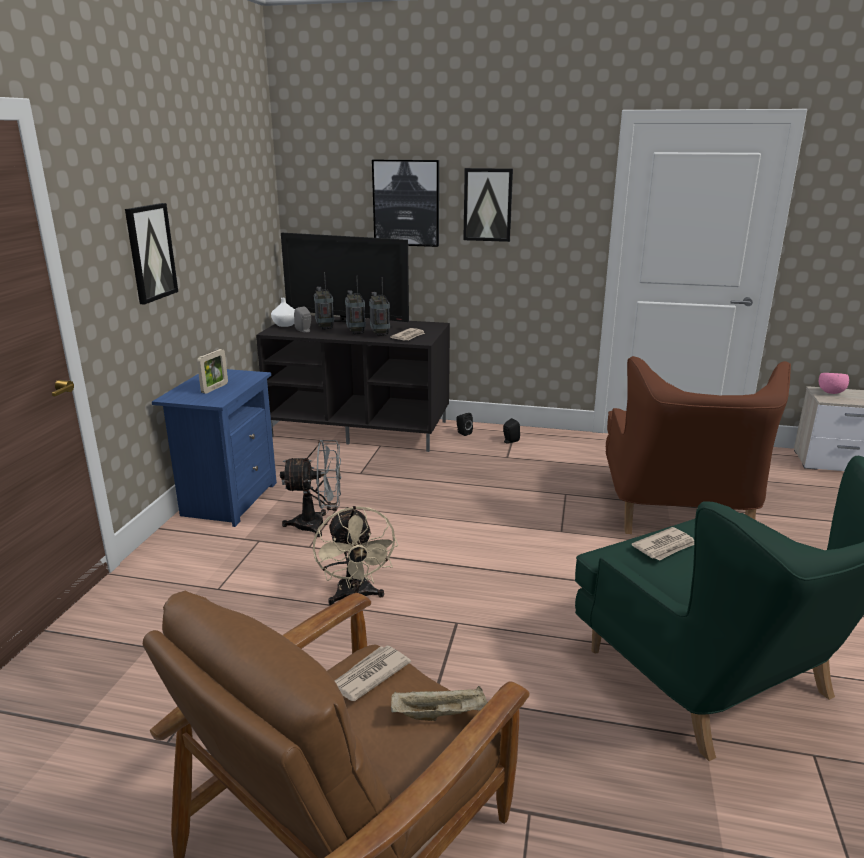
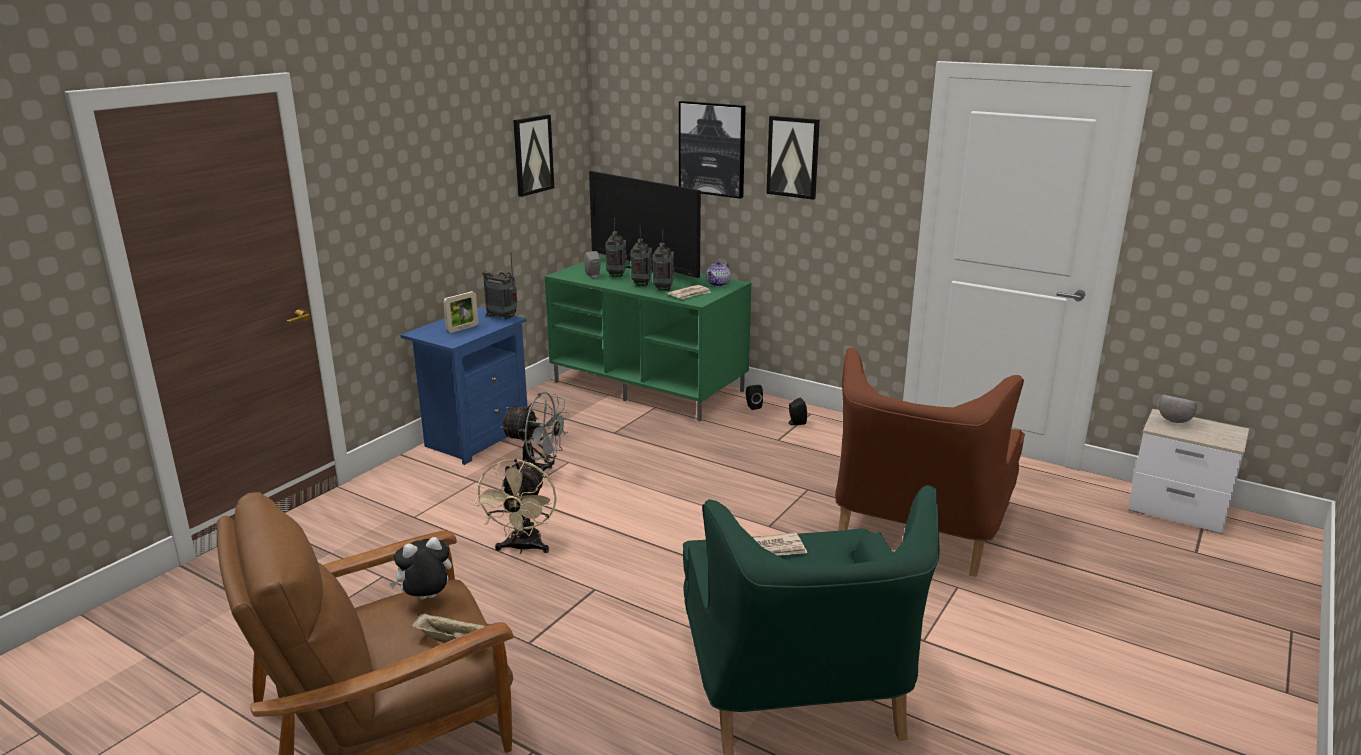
camera: 20 degrees right, 0 degrees up
(150, 252) = (412, 196): picture -> picture (532, 155)
(247, 374) = (503, 317): none -> radio
(285, 325) = (582, 267): white vase -> none
(361, 428) = (650, 386): black tv stand -> green tv stand
(368, 675) = (426, 599): newspaper -> plush toy
(424, 326) = (718, 284): none -> teapot
(830, 393) = (1173, 421): pink bowl -> grey bowl

